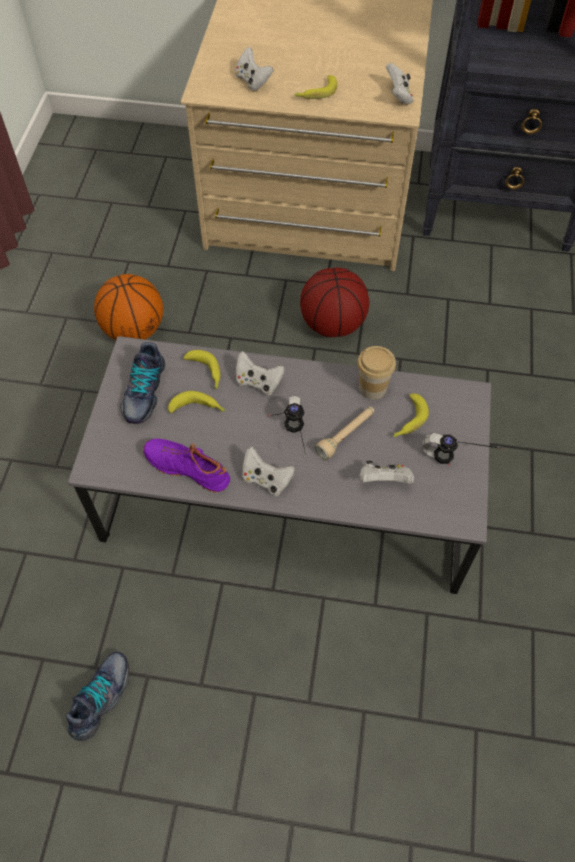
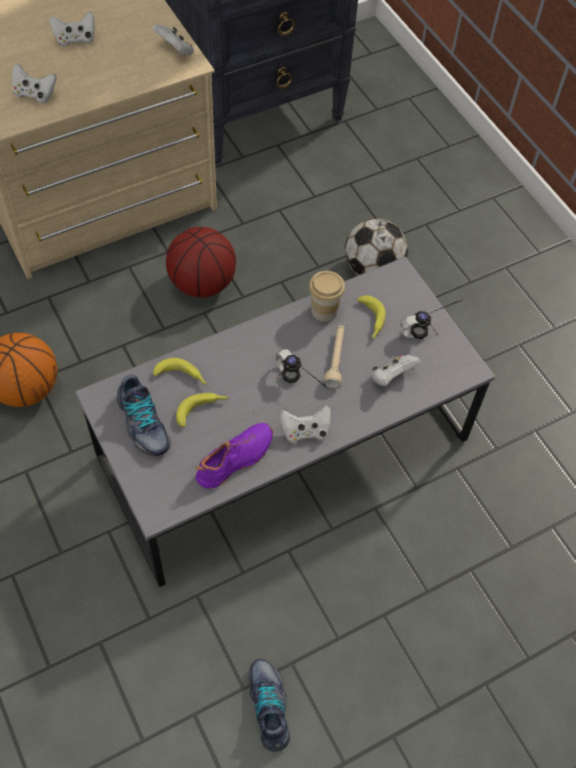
camera: 40 degrees left, 0 degrees up
(188, 467) = (236, 460): purple shoe -> purple shoe turned 150 degrees clockwise
(258, 382) = (231, 359): white game controller -> white game controller (75, 39)
(315, 93) = (102, 80): banana -> none
(492, 393) = (372, 269): none -> football

